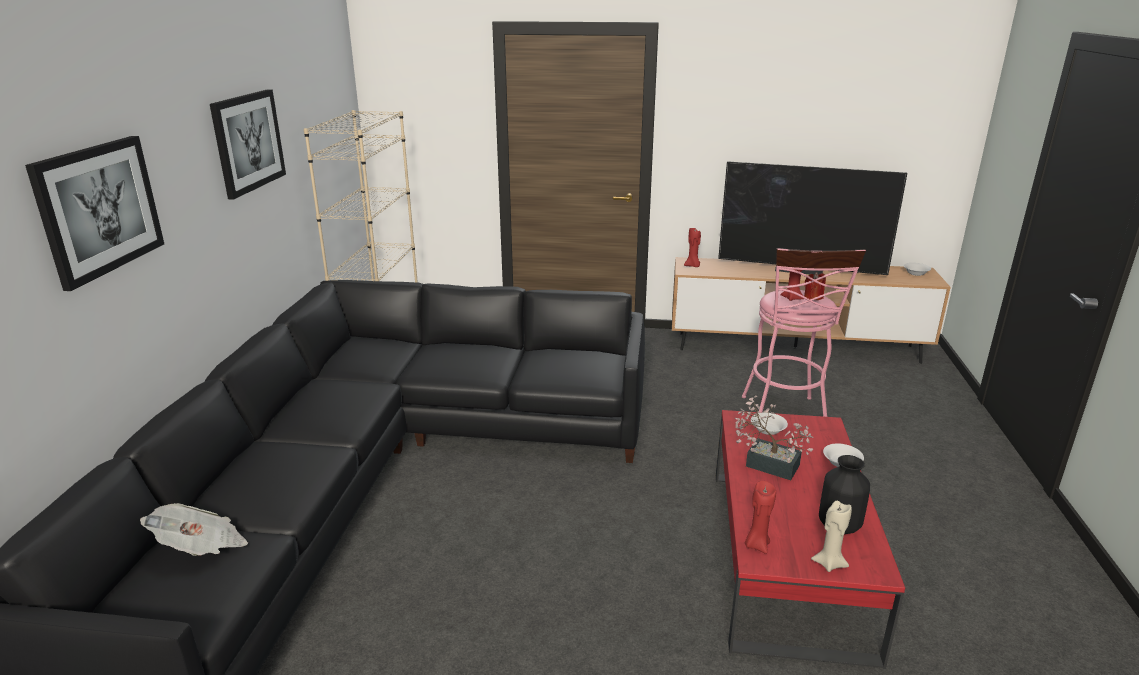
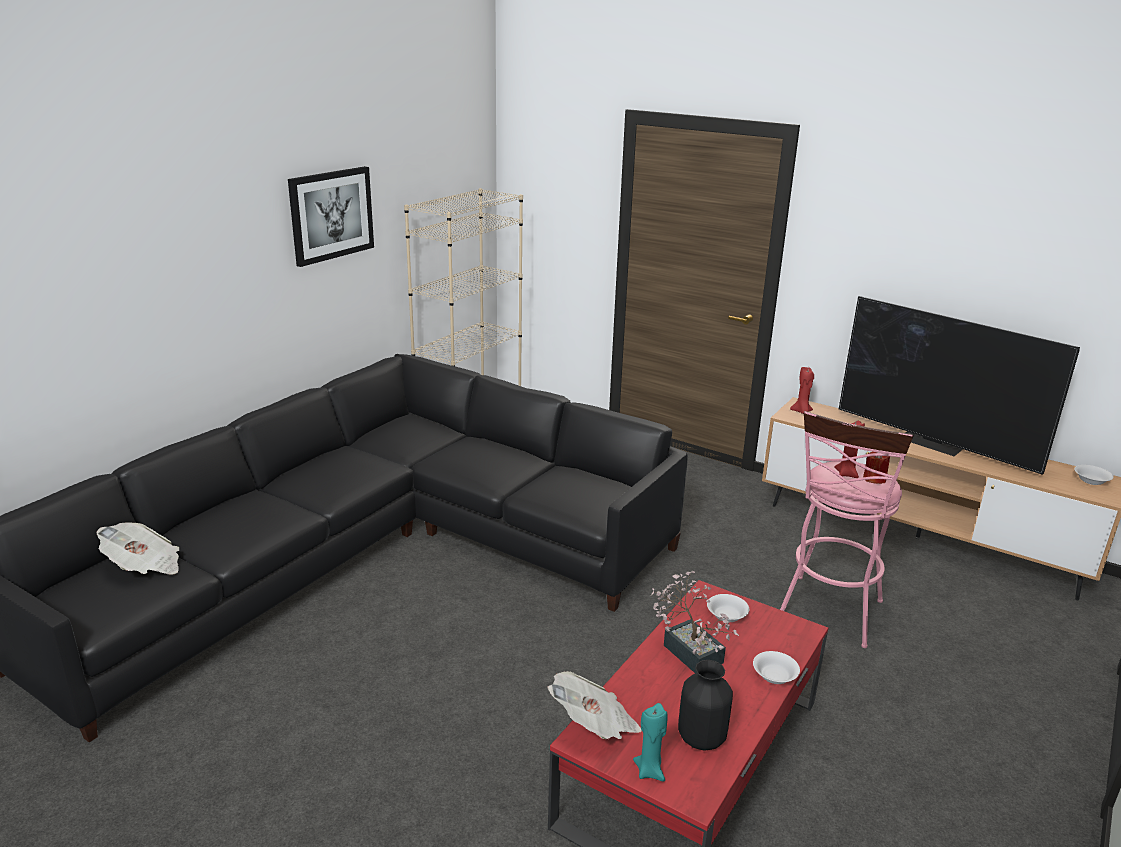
camera: 25 degrees right, 0 degrees up
(99, 209) = (146, 265): picture -> none
(756, 545) = (594, 725): red candle -> newspaper
(829, 563) = (650, 771): beige candle -> turquoise candle

